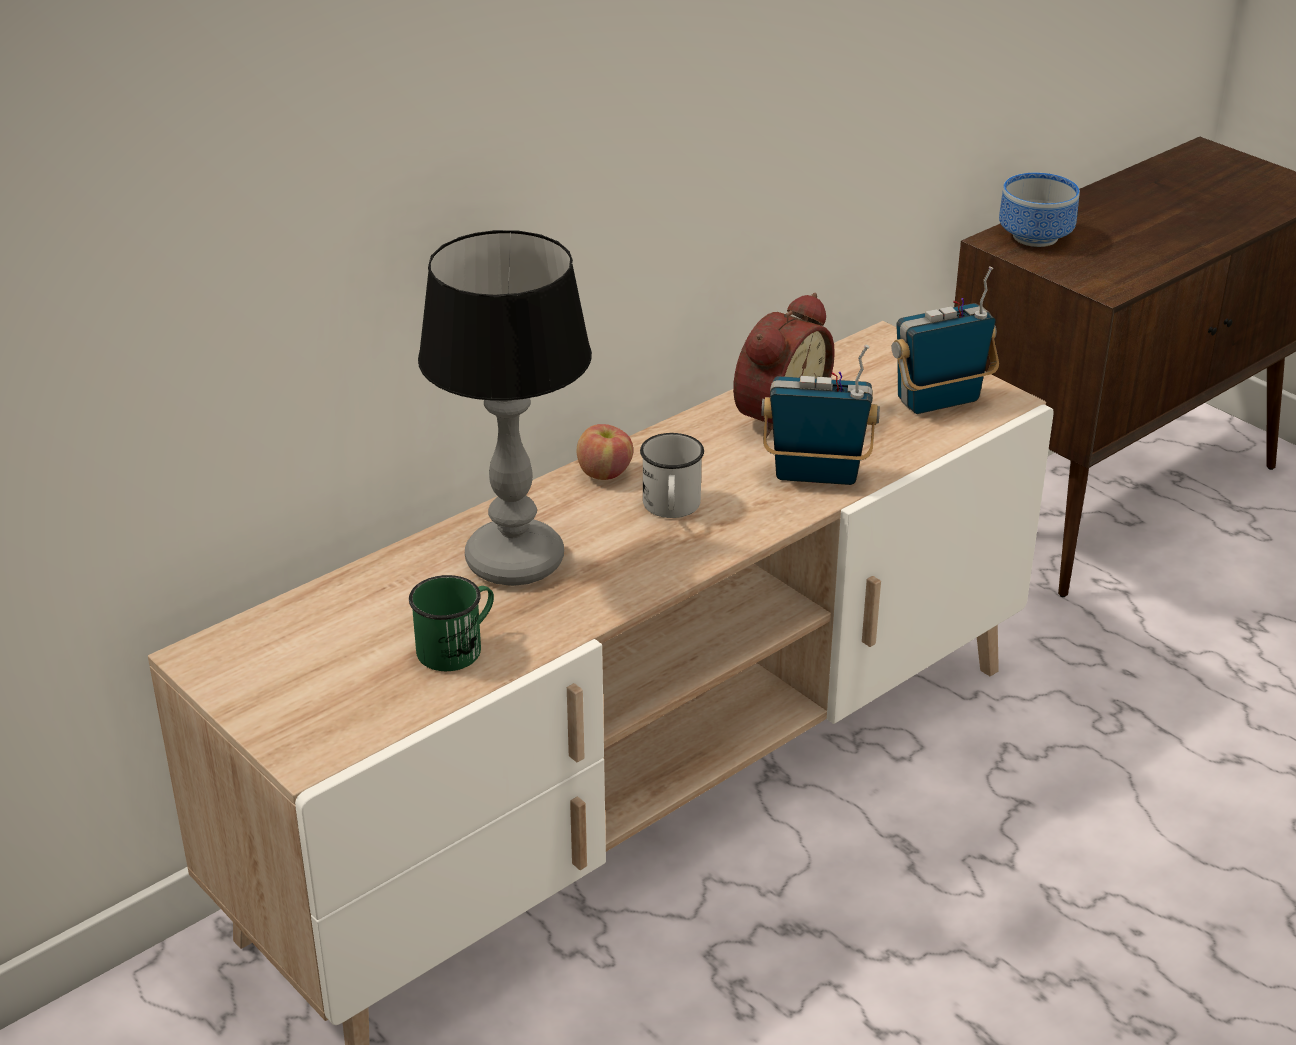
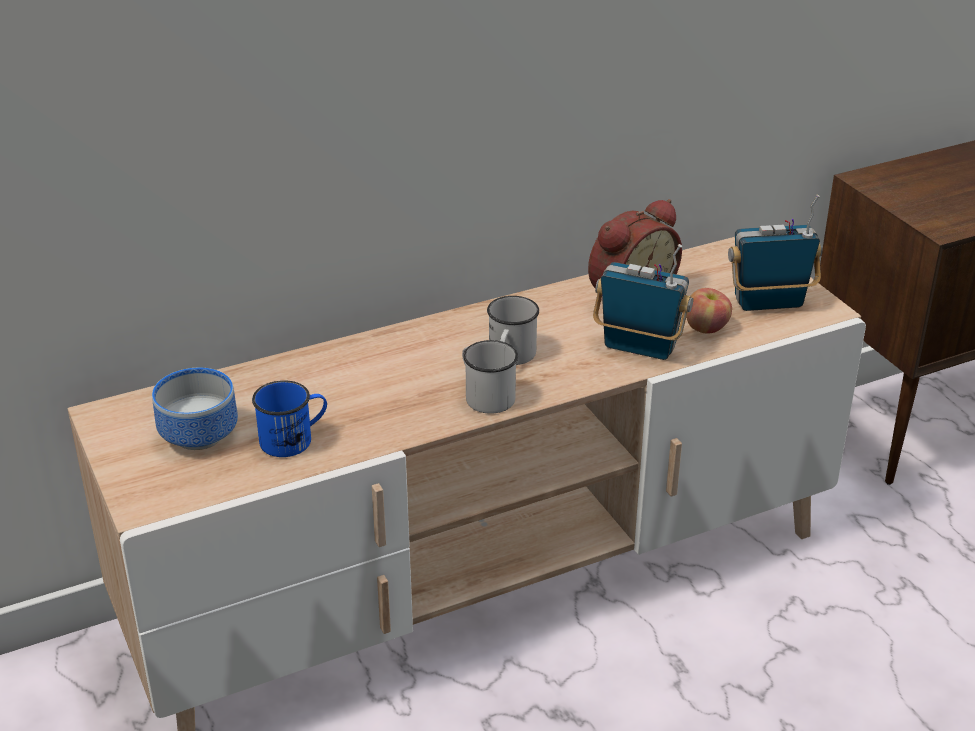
camera: 15 degrees right, 0 degrees up
(457, 647) = (294, 439): green mug -> blue mug
(517, 561) = (371, 380): table lamp -> none
(604, 473) = (471, 322): apple -> apple (706, 328)
(663, 558) = (485, 395): none -> white mug
(1038, 237) = (901, 180): bowl -> bowl (201, 437)

